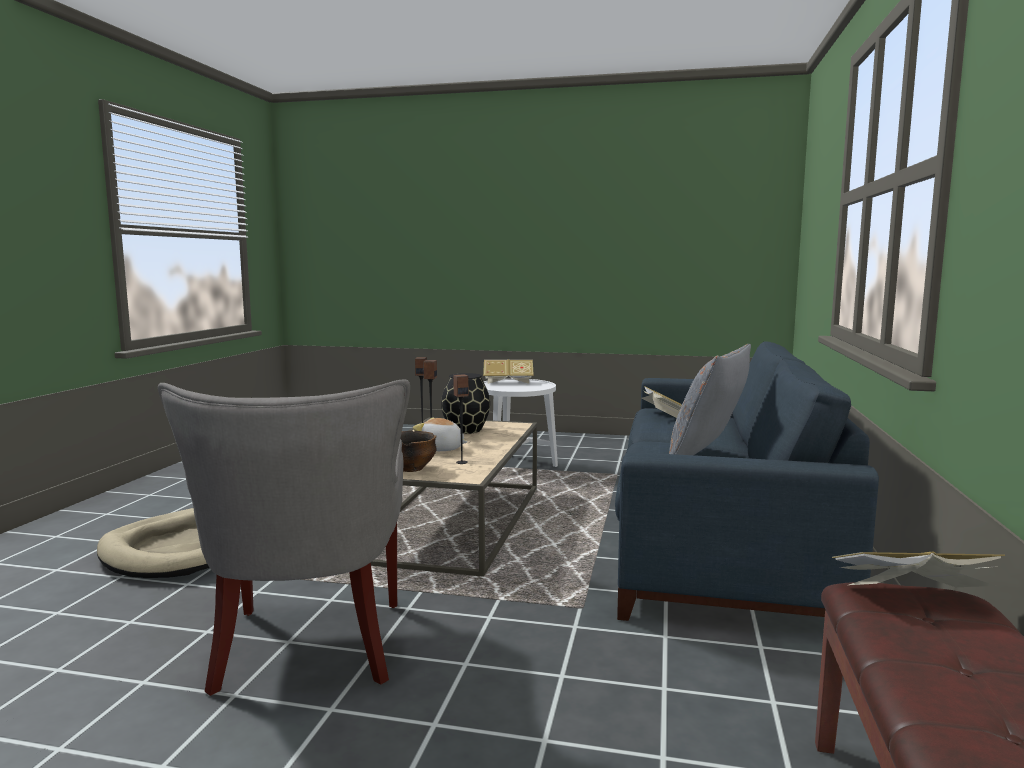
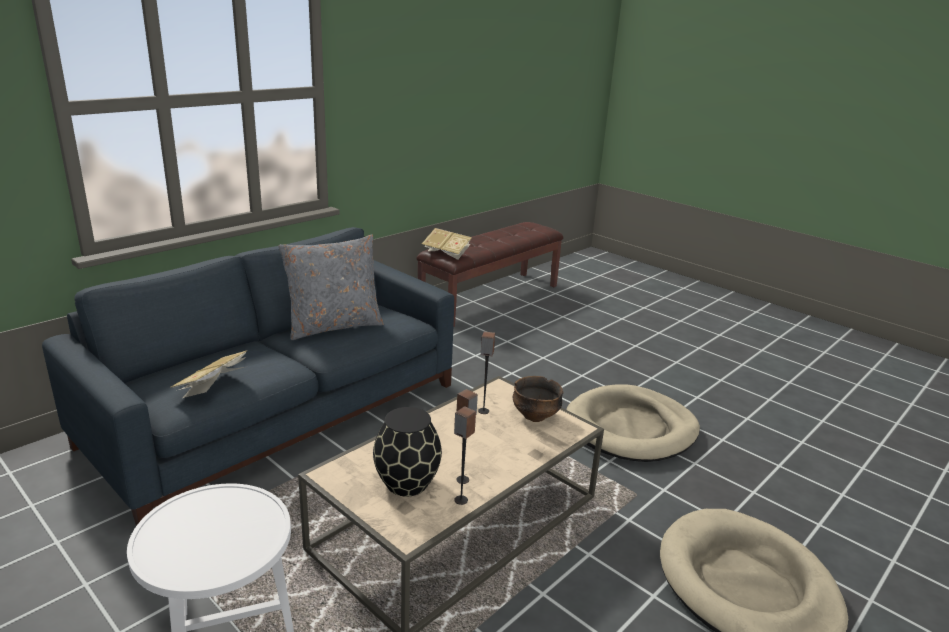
camera: 150 degrees left, 15 degrees up
(308, 649) = (631, 428): grey armchair -> beige dog bed
(441, 449) = (479, 443): plush toy -> none
(508, 382) = (191, 562): book -> none

